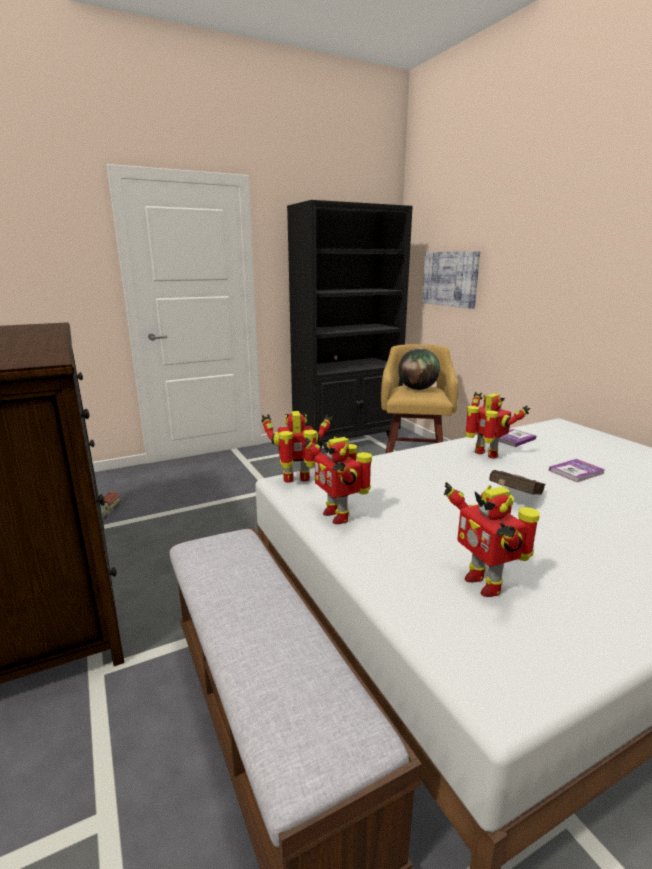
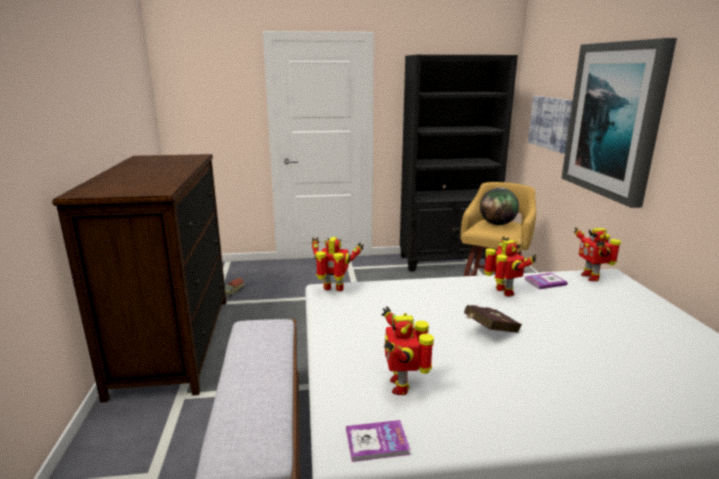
camera: 20 degrees right, 0 degrees up
(338, 515) = (341, 320): toy robot -> toy robot (591, 277)
(539, 265) = (614, 120): none -> picture
(576, 472) = (572, 319): book -> book (377, 442)

